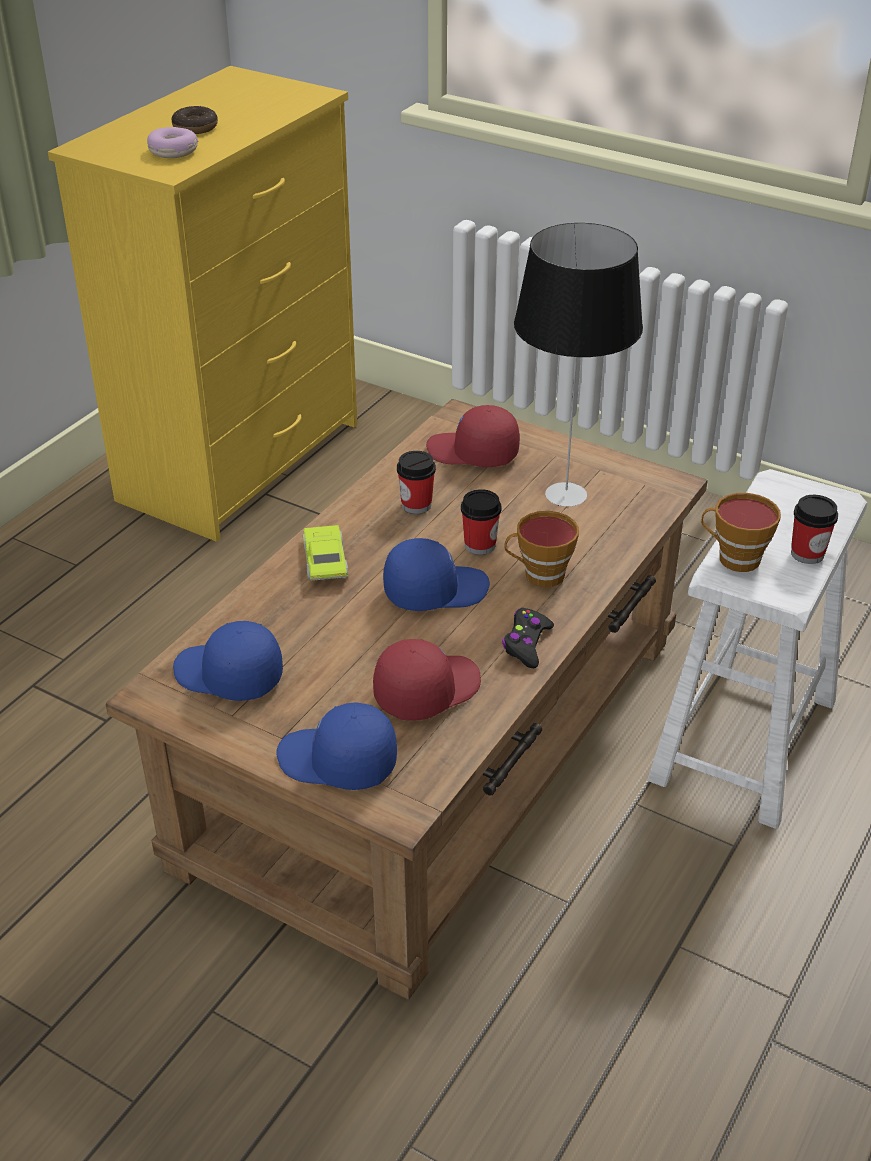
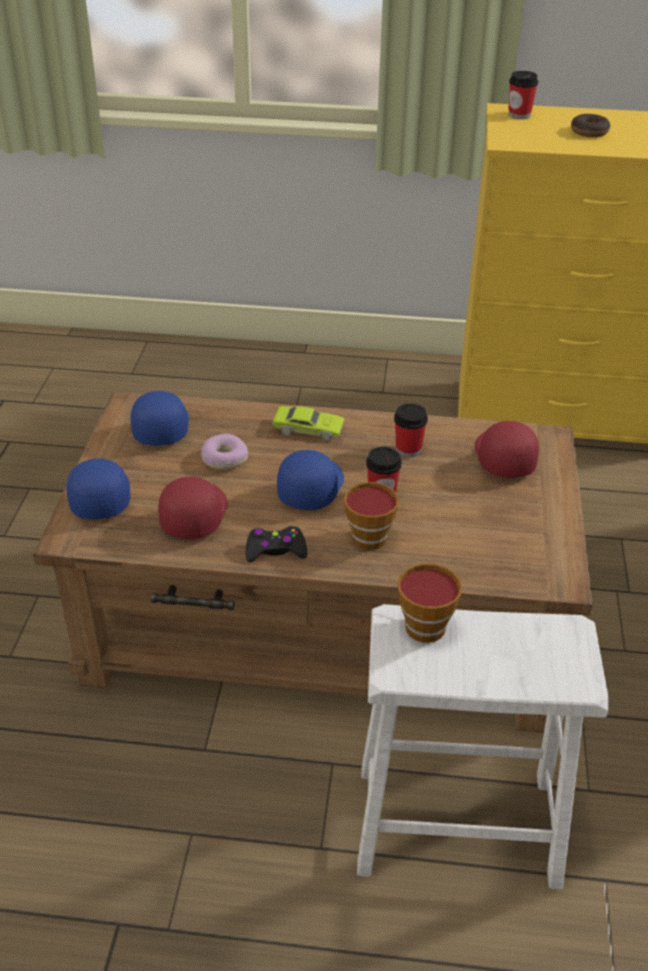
camera: 65 degrees right, 0 degrees up
(173, 151) = (539, 135): donut -> donut (224, 459)
(325, 561) = (308, 428): green toy car -> green toy car turned 45 degrees clockwise
(426, 690) = (193, 515): red cap -> red cap turned 105 degrees counterclockwise
(435, 590) = (310, 487): blue cap -> blue cap turned 120 degrees counterclockwise
(565, 495) = (487, 522): table lamp -> none
(807, 554) = (469, 674): cup -> cup (519, 115)

